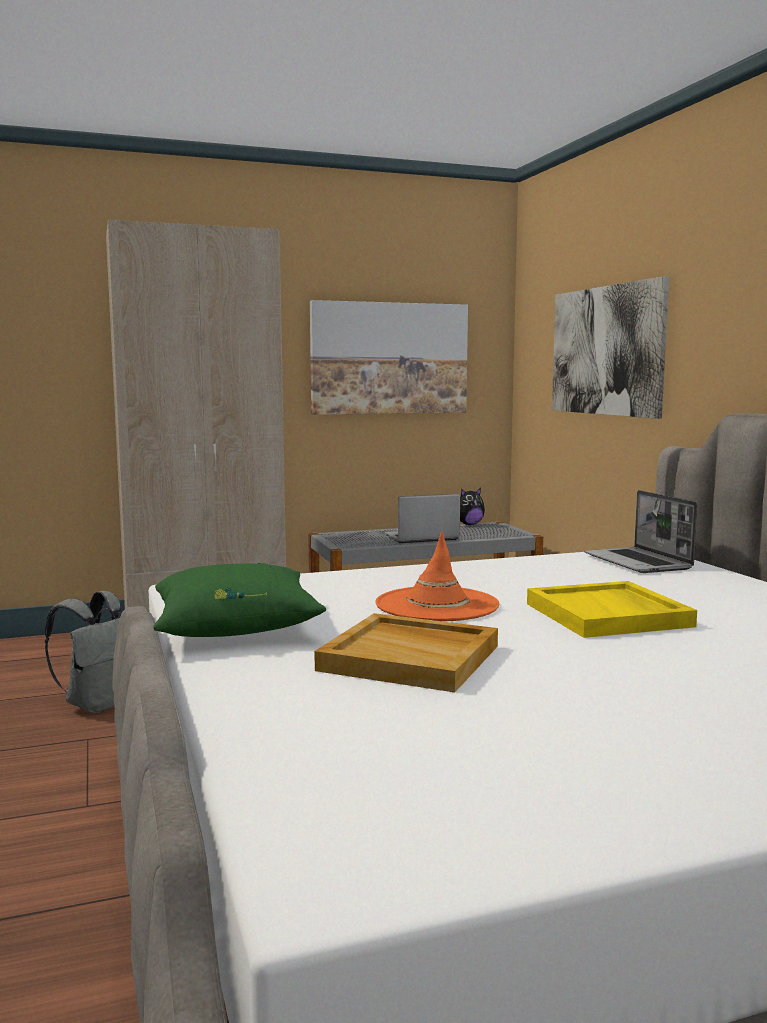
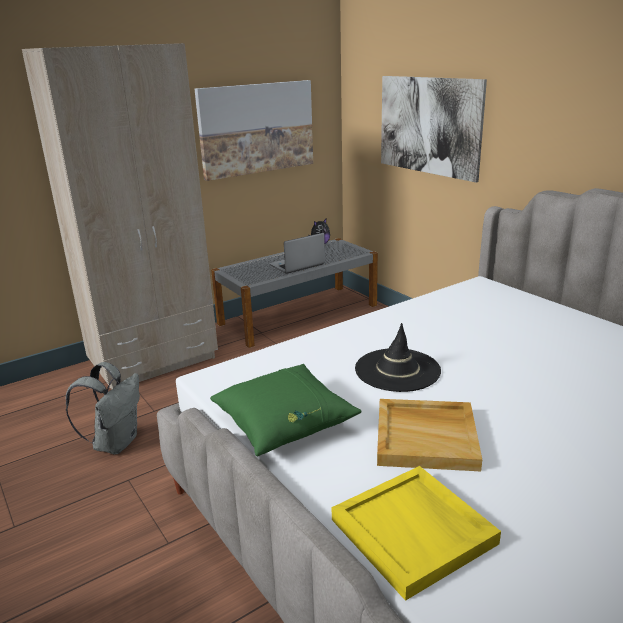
camera: 15 degrees left, 15 degrees up
(437, 605) = (397, 370): orange hat -> black hat
(609, 615) = (510, 364): yellow tray -> yellow tray (414, 532)
(639, 562) = (486, 297): laptop -> none

